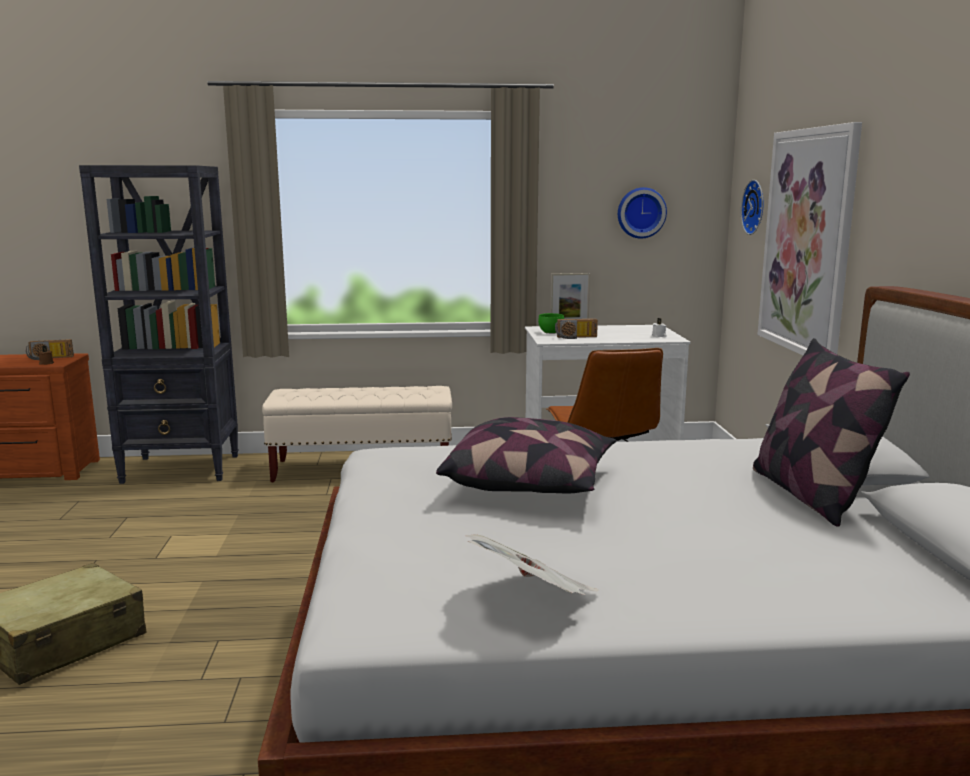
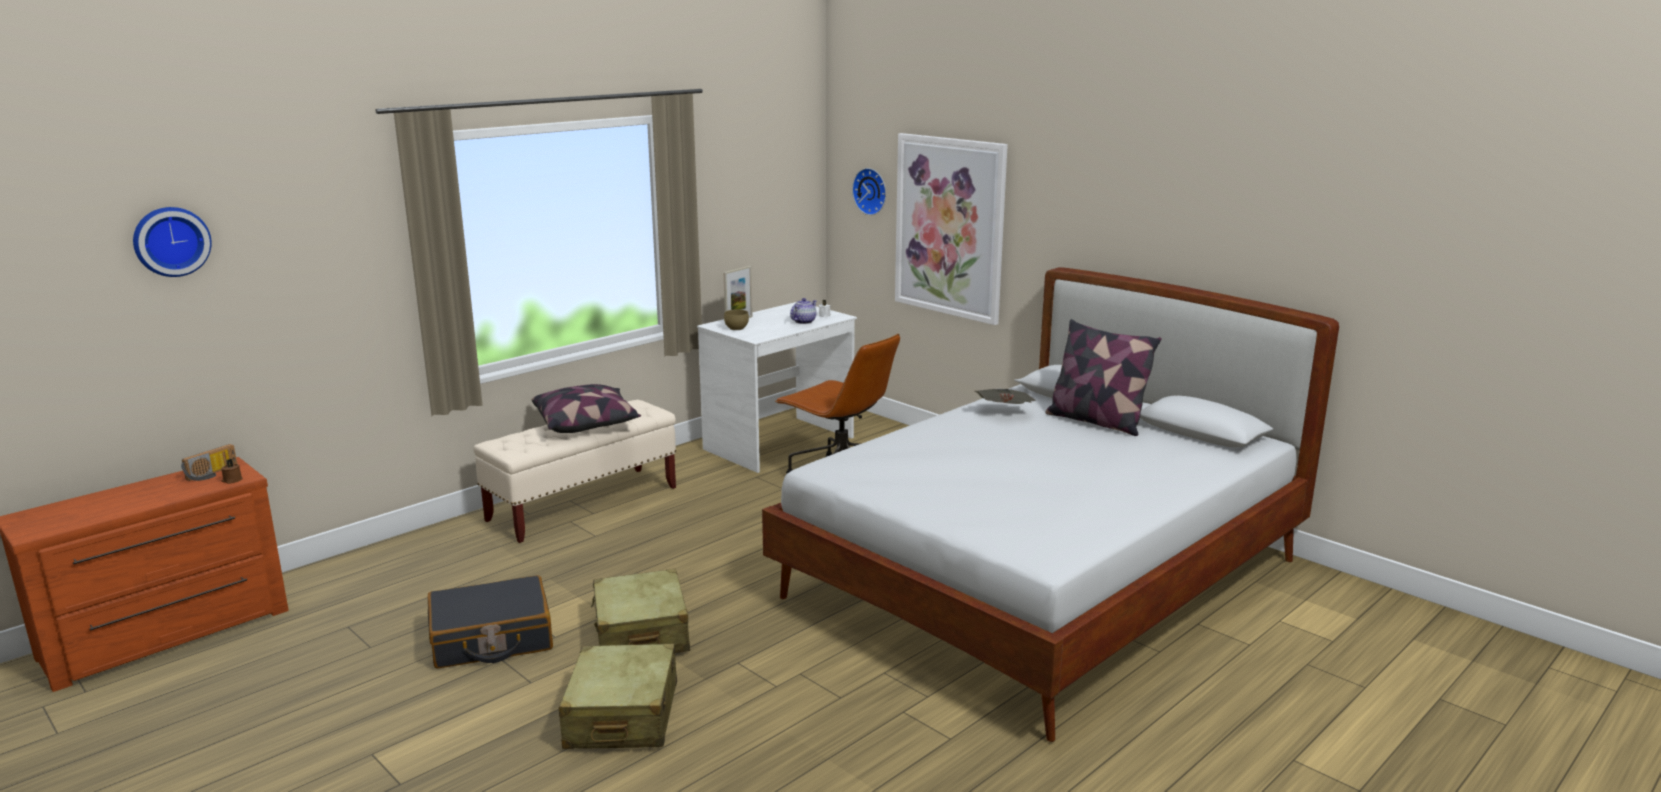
camera: 40 degrees left, 5 degrees up
(121, 542) = (491, 639): none -> black suitcase
(182, 469) = (392, 561): black bookcase -> none
(206, 581) = (641, 634): none -> beige suitcase
(531, 483) = (961, 458): pillow -> pillow (587, 424)
(533, 598) = (1091, 517): newspaper -> newspaper (1005, 412)
(550, 332) = (735, 328): green bowl -> brown bowl
(576, 337) = (769, 330): radio -> none
(626, 337) = (804, 321): none -> teapot
(640, 212) = (765, 200): wall clock -> wall clock (171, 241)

